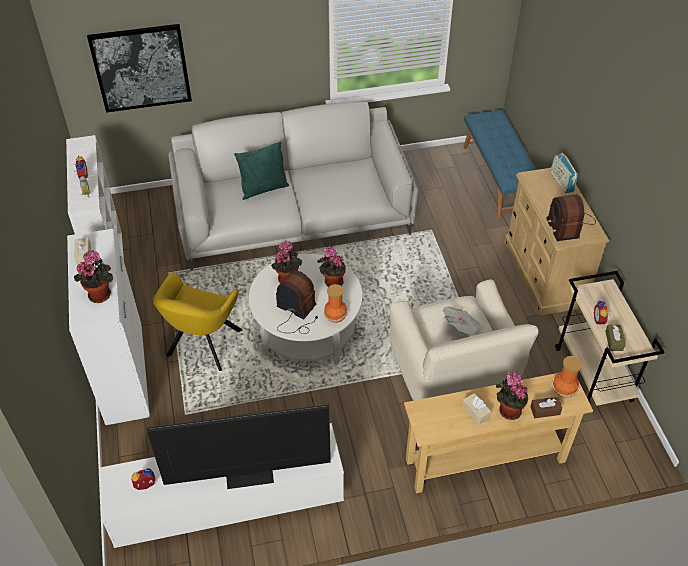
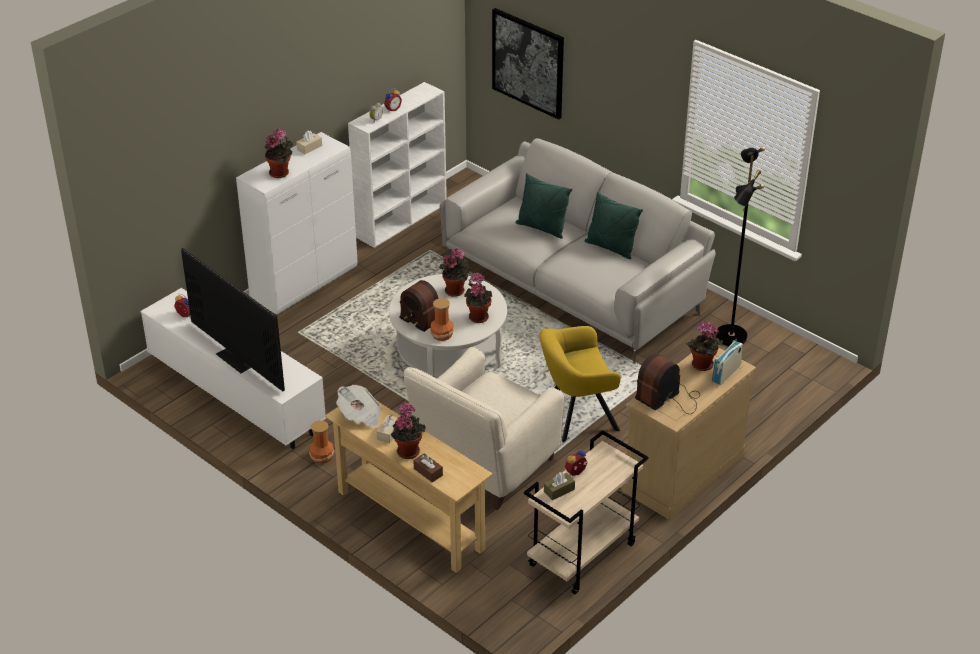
camera: 55 degrees right, 10 degrees down
(202, 346) = (372, 307): yellow armchair -> yellow armchair (575, 416)
(296, 314) = (421, 313): radio -> radio turned 135 degrees clockwise
(323, 168) = (611, 247): none -> green pillow
(423, 174) = (729, 336): none -> black floor lamp
(462, 327) = (497, 407): newspaper -> newspaper (360, 416)
(497, 178) = (786, 388): blue bench -> none
(544, 189) = (701, 366): none -> potted plant
(564, 388) = (465, 475): vase -> vase (322, 456)

